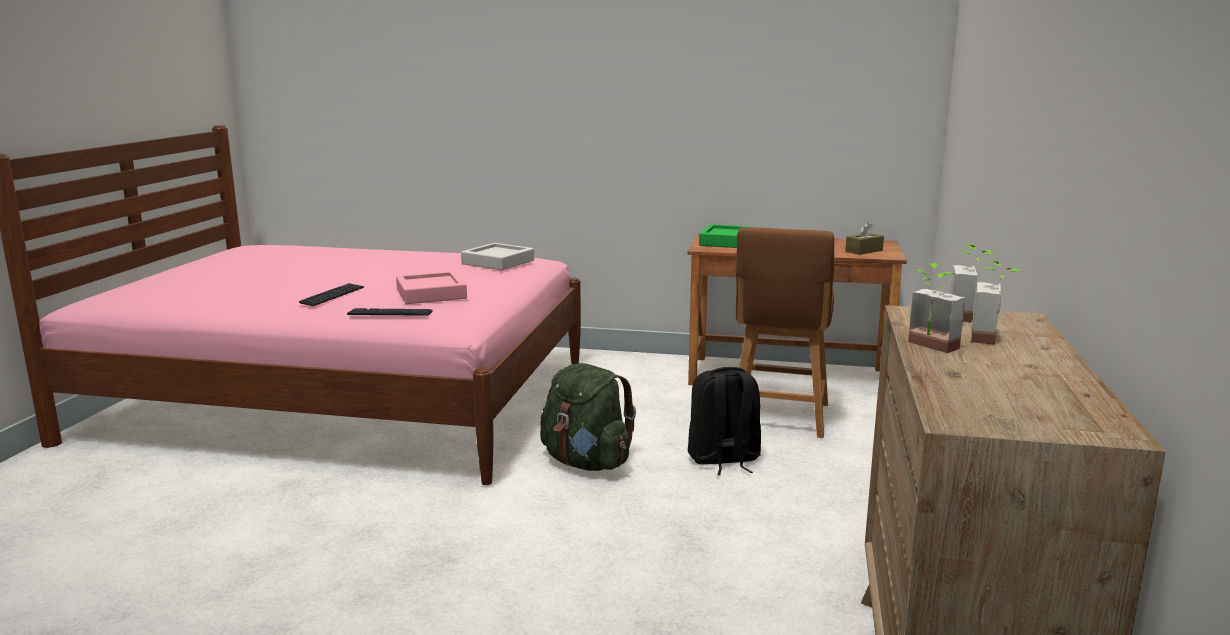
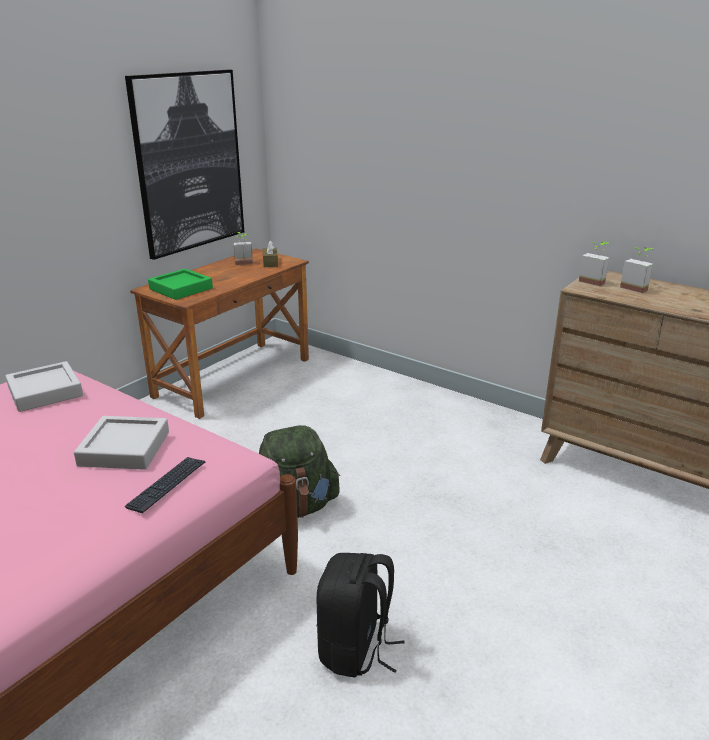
camera: 65 degrees left, 10 degrees up
(332, 296) = (45, 514): keyboard -> none
(431, 294) = (124, 448): pink tray -> grey tray
(723, 459) = (341, 447): black backpack -> black backpack (355, 649)
(779, 418) = (297, 405): brown stool -> none
(809, 114) = (189, 162): none -> picture
(928, 347) = (649, 303): potted plant -> potted plant (244, 264)

